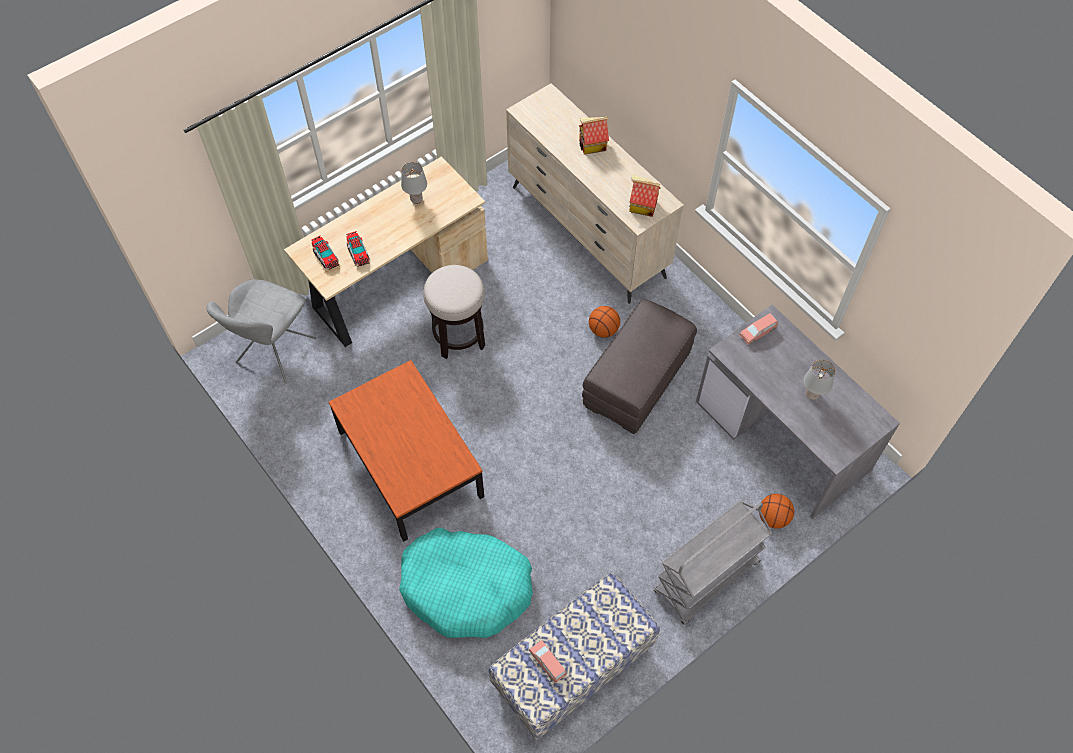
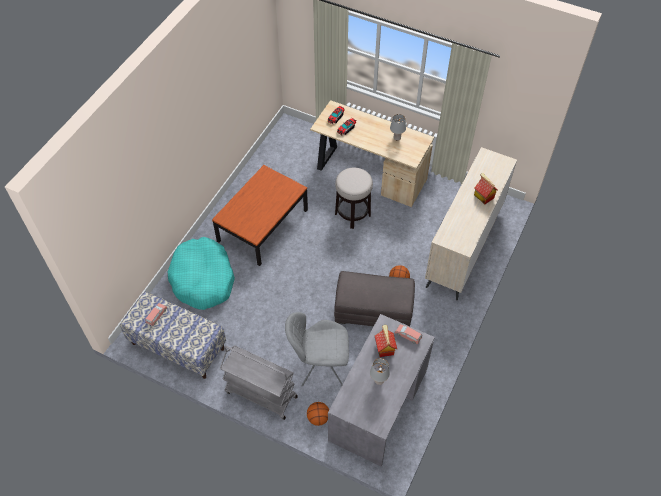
camera: 65 degrees right, 5 degrees down
(274, 353) = (296, 142): grey chair -> grey chair (320, 367)
(642, 206) = (454, 237): toy house -> toy house (384, 348)

